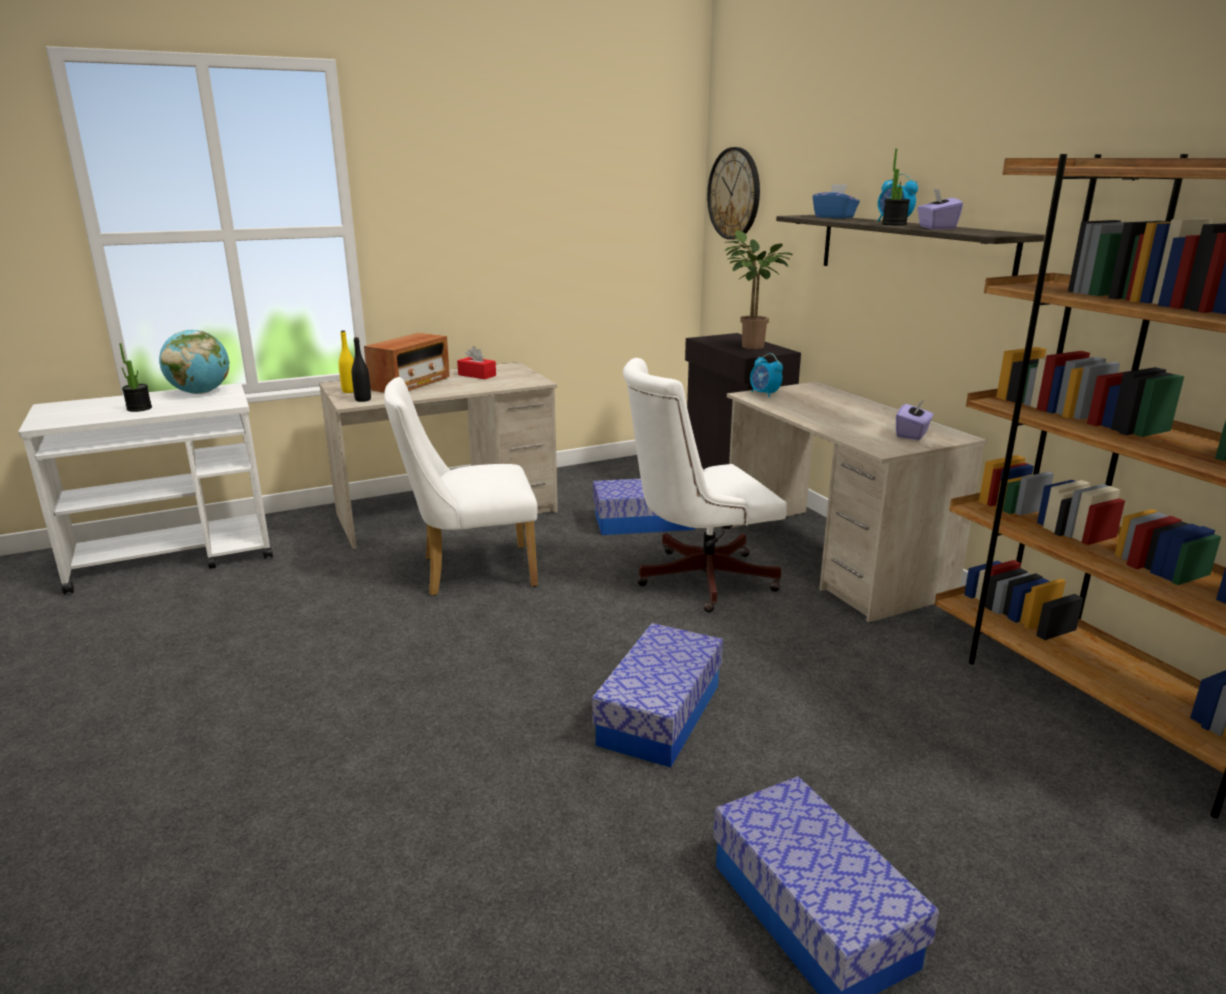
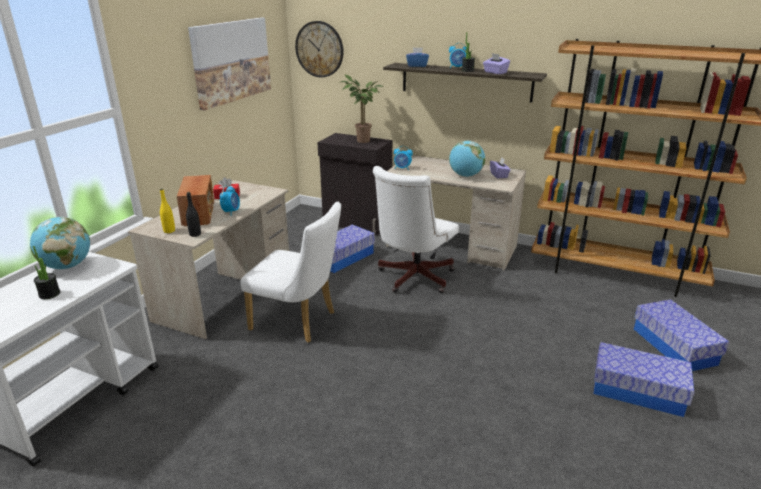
camera: 40 degrees left, 5 degrees up
(445, 389) = (231, 211): none -> alarm clock
(469, 572) = (299, 322): white chair -> white chair turned 105 degrees counterclockwise
(569, 195) = (231, 61): none -> picture
(660, 714) = (492, 348): storage box -> storage box (674, 346)
(847, 422) = (465, 176): none -> globe

